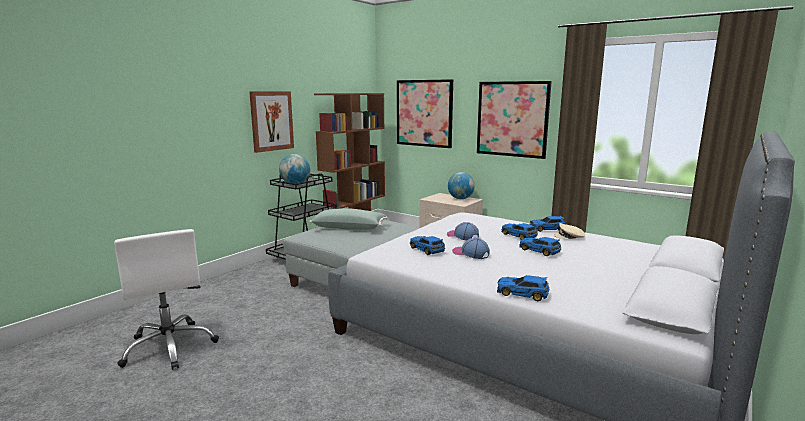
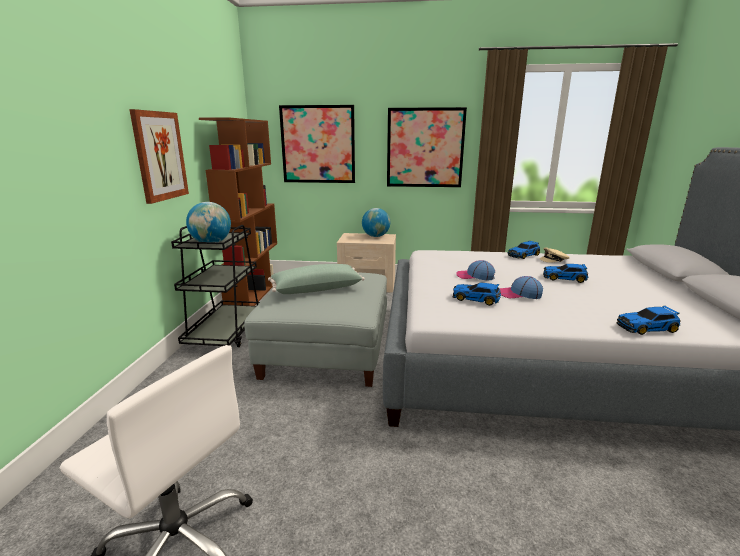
camera: 30 degrees left, 5 degrees up
(519, 236) = (520, 266): toy car -> none

